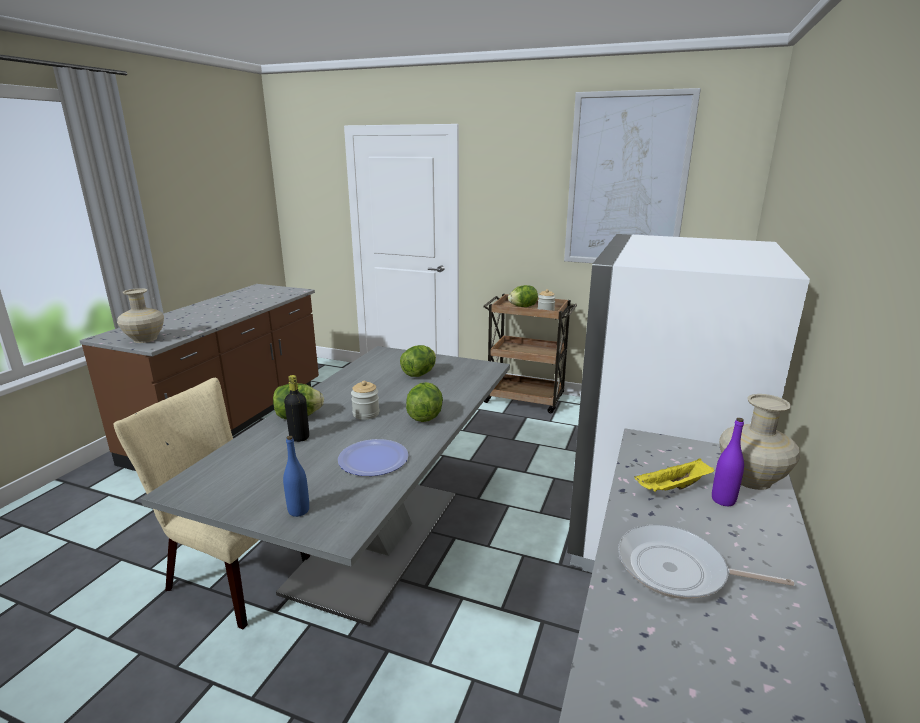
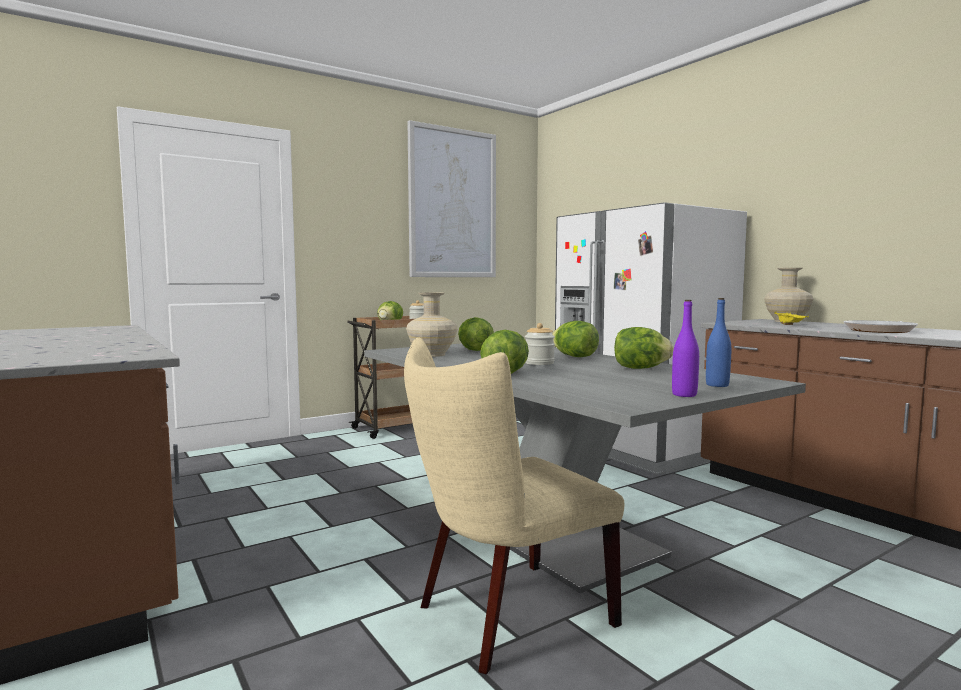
camera: 55 degrees left, 15 degrees down
(144, 339) = (94, 356): beige vase -> beige vase (432, 355)
(299, 437) = (560, 376): black bottle -> none
(373, 459) = (640, 368): plate -> lettuce
(723, 500) = (808, 324): purple bottle -> purple bottle (684, 395)

